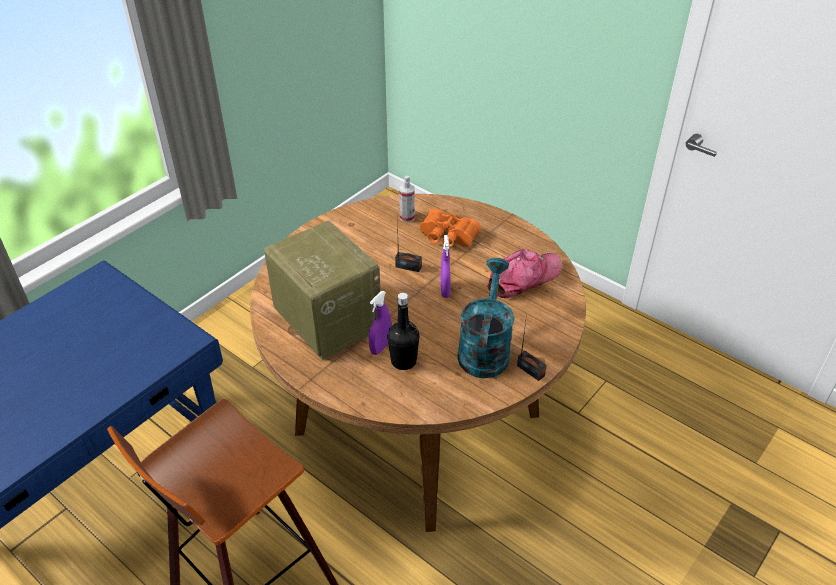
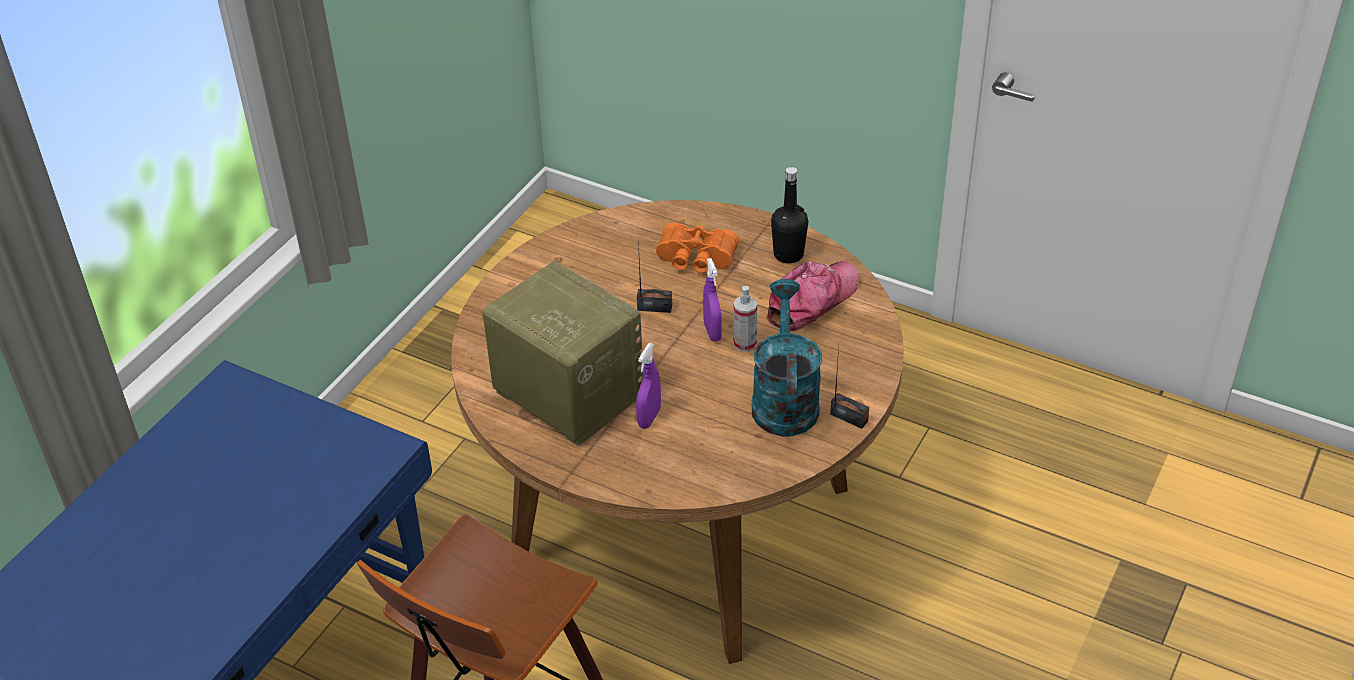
camera: 10 degrees left, 0 degrees up
(403, 361) = (684, 431): black bottle -> black bottle (788, 254)
(407, 217) = (632, 239): spray bottle -> spray bottle (745, 344)

